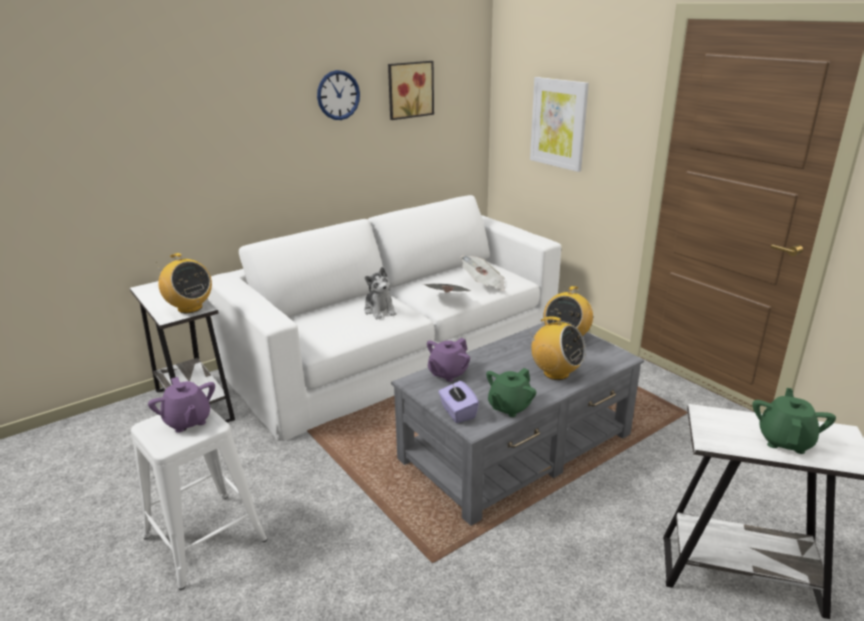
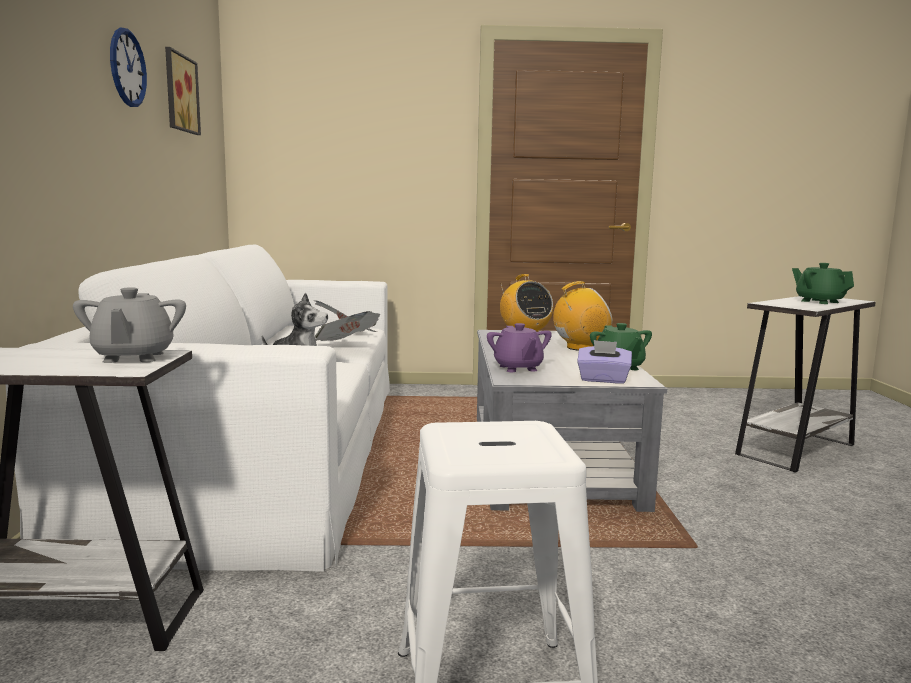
camera: 55 degrees left, 15 degrees down
(187, 421) = (491, 436): purple teapot -> none
(189, 308) = (133, 357): radio -> grey teapot
(558, 123) = (346, 153): picture -> none

